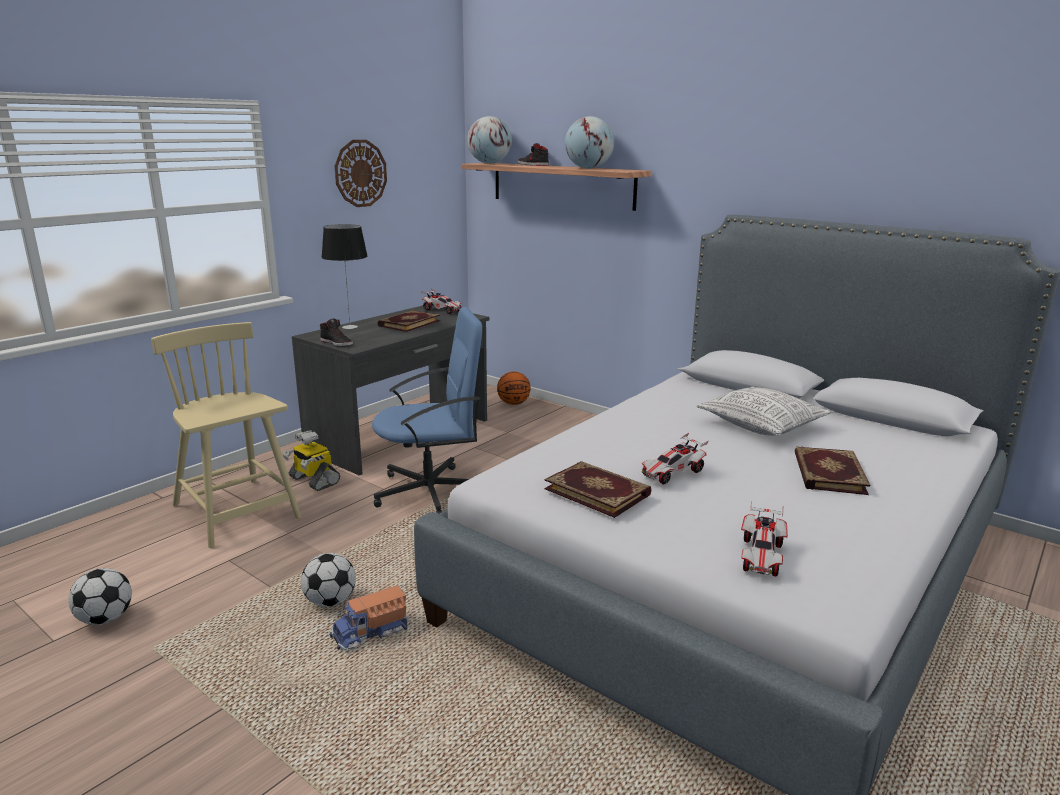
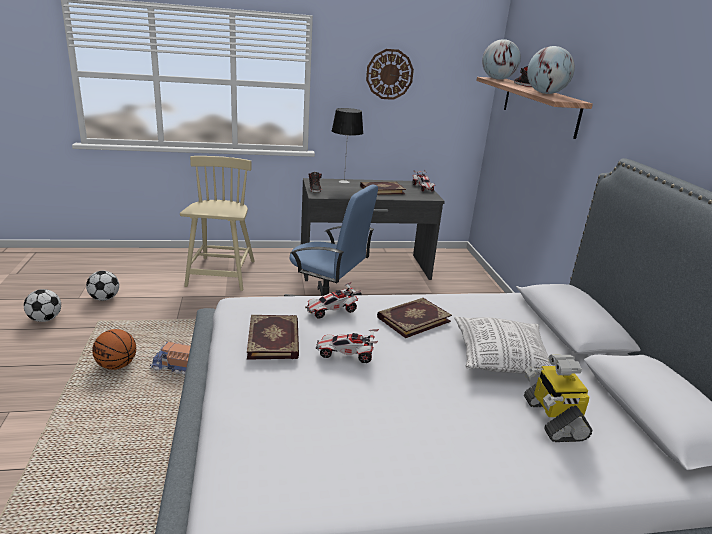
camera: 40 degrees right, 5 degrees up
(313, 480) = (279, 273): toy robot -> toy robot (552, 419)
(330, 602) = (186, 341): football -> football (45, 319)
(513, 403) = (468, 276): basketball -> basketball (116, 365)
(761, 557) = (273, 438): toy car -> toy car (332, 311)
(827, 473) = (466, 420): book -> book (413, 319)

